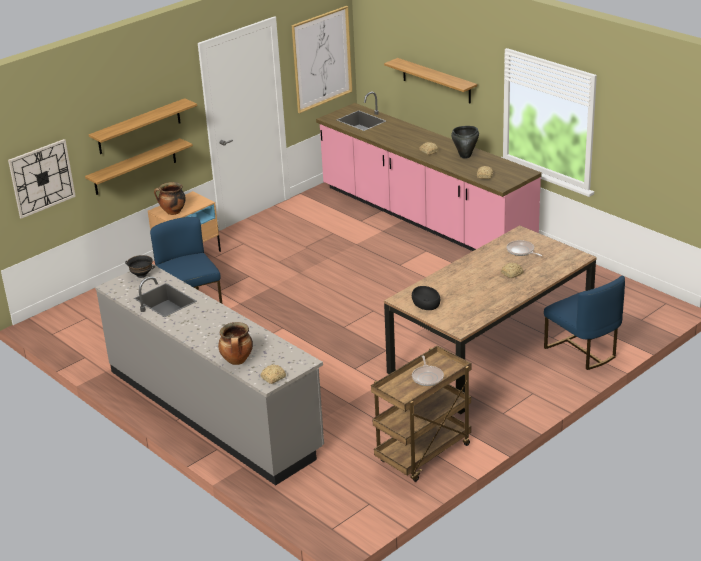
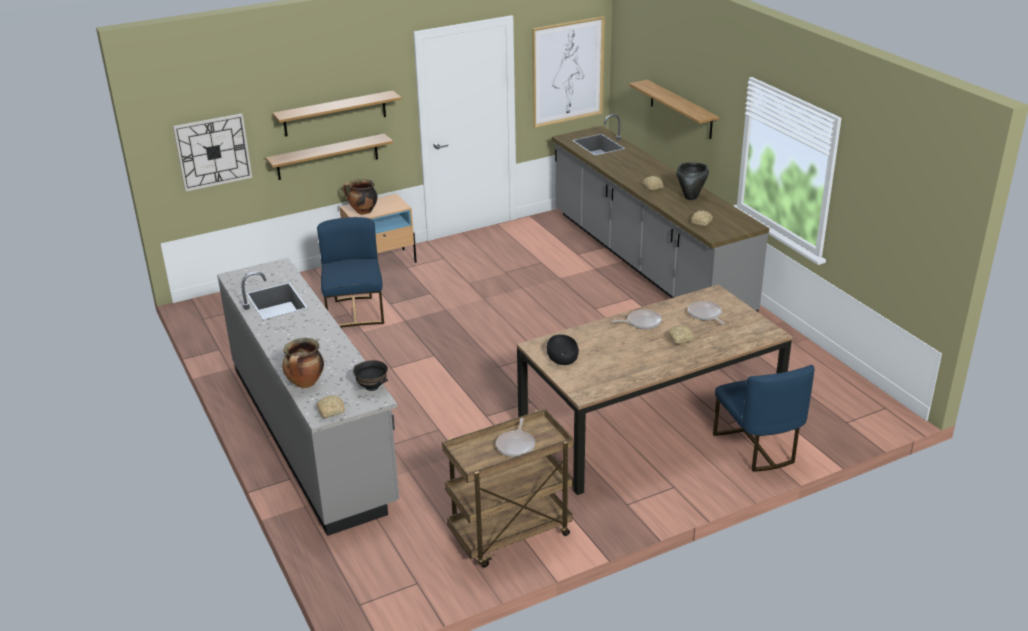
camera: 15 degrees right, 0 degrees up
(141, 275) = (270, 270): black bowl -> black bowl (371, 387)
(424, 219) = (646, 263): pink counter -> grey counter
(475, 266) = (642, 322): none -> frying pan

